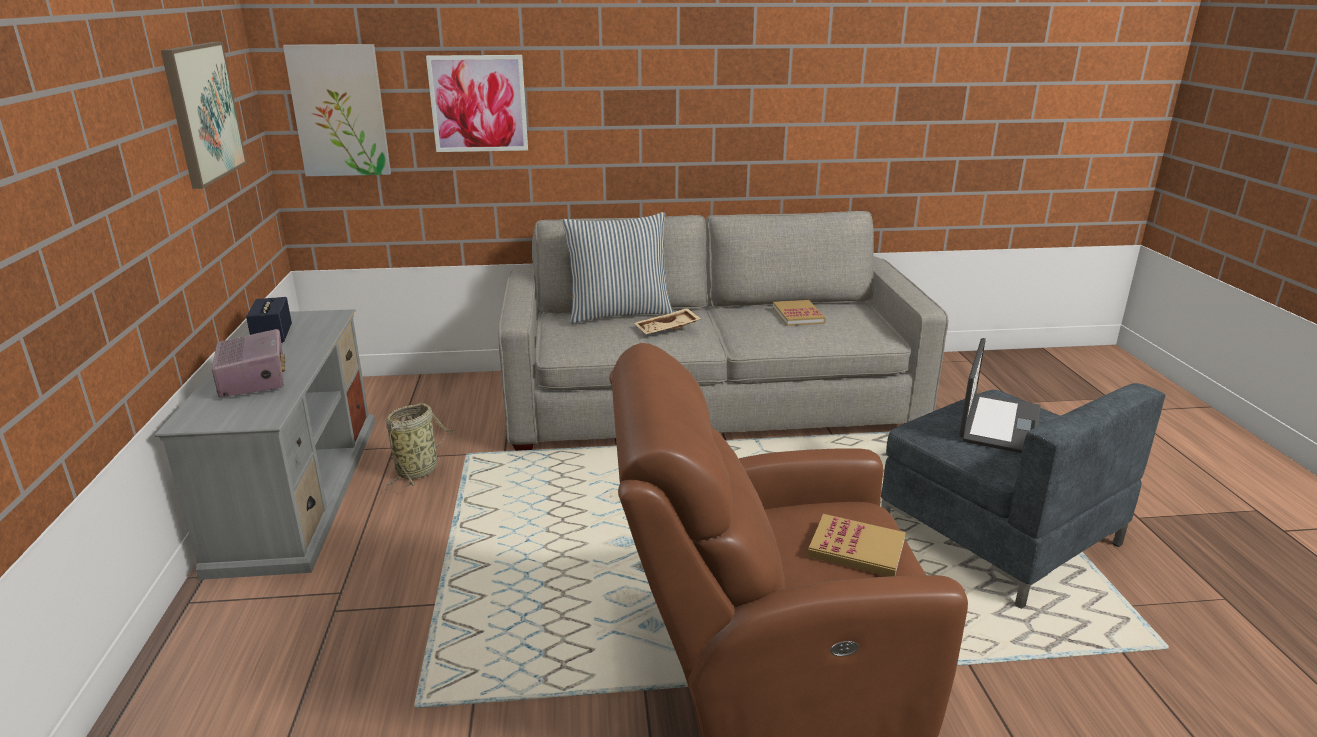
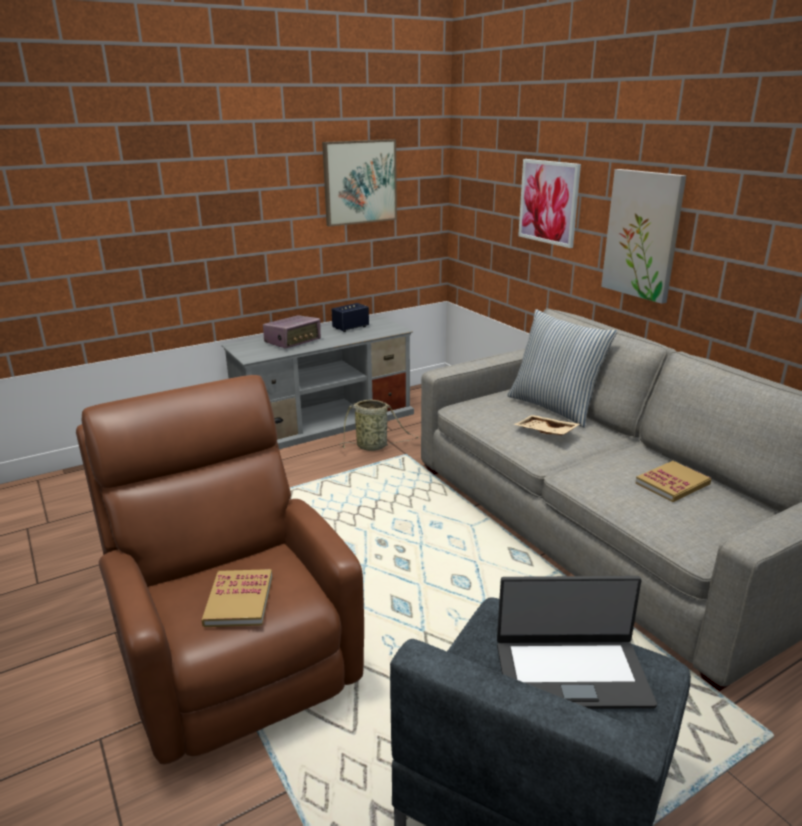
camera: 65 degrees right, 0 degrees up
(340, 111) = (479, 195): picture -> picture (643, 235)

